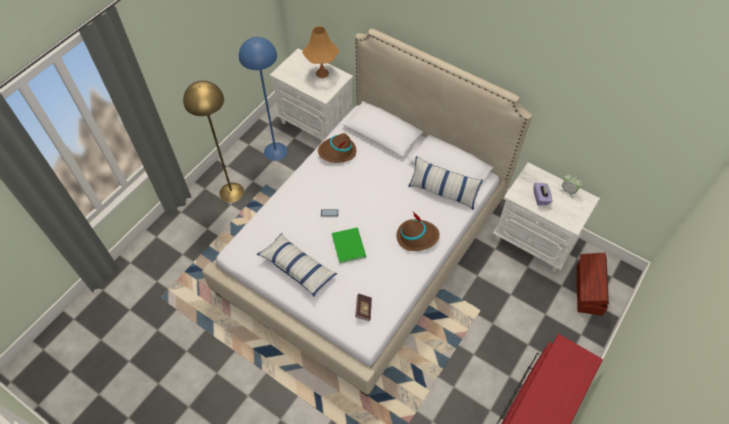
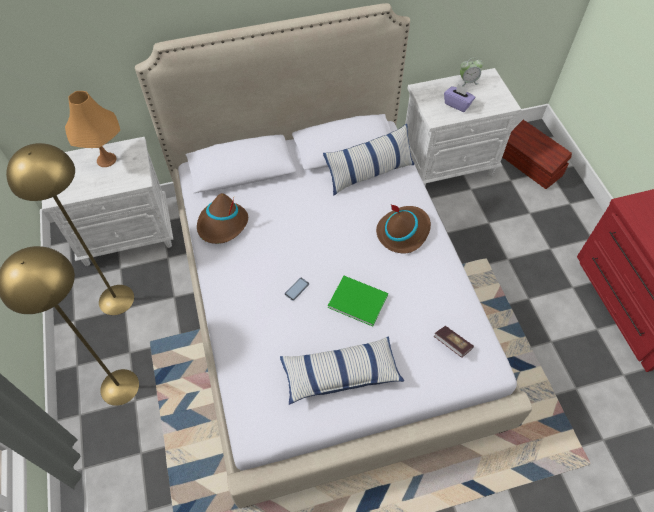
camera: 50 degrees left, 0 degrees up
(275, 151) = (116, 299): blue floor lamp -> yellow floor lamp

